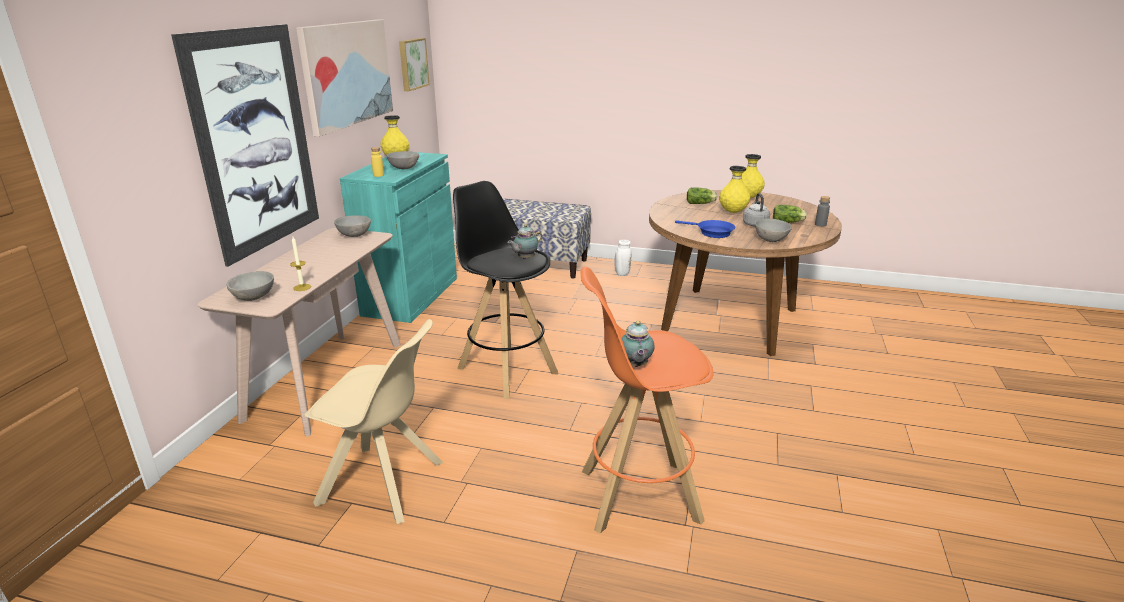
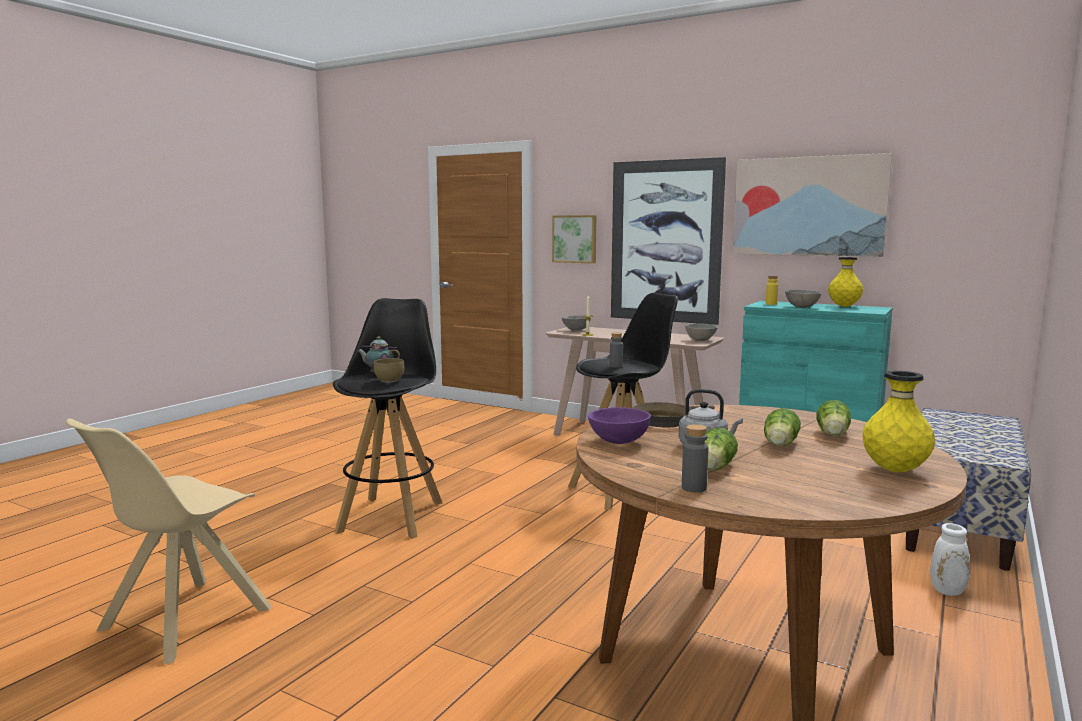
camera: 105 degrees right, 15 degrees down
(384, 483) = (482, 450): beige chair -> beige chair (181, 621)
(412, 64) = (973, 210): picture -> picture (575, 239)
(525, 258) = (616, 366): teapot -> grey bottle
(637, 495) = (392, 516): orange stool -> black stool
(667, 347) = (390, 380): none -> brown bowl
(712, 232) = (666, 420): blue frying pan -> brown frying pan
(732, 212) = (779, 445): yellow vase -> lettuce
(771, 240) = (618, 442): grey bowl -> purple bowl

